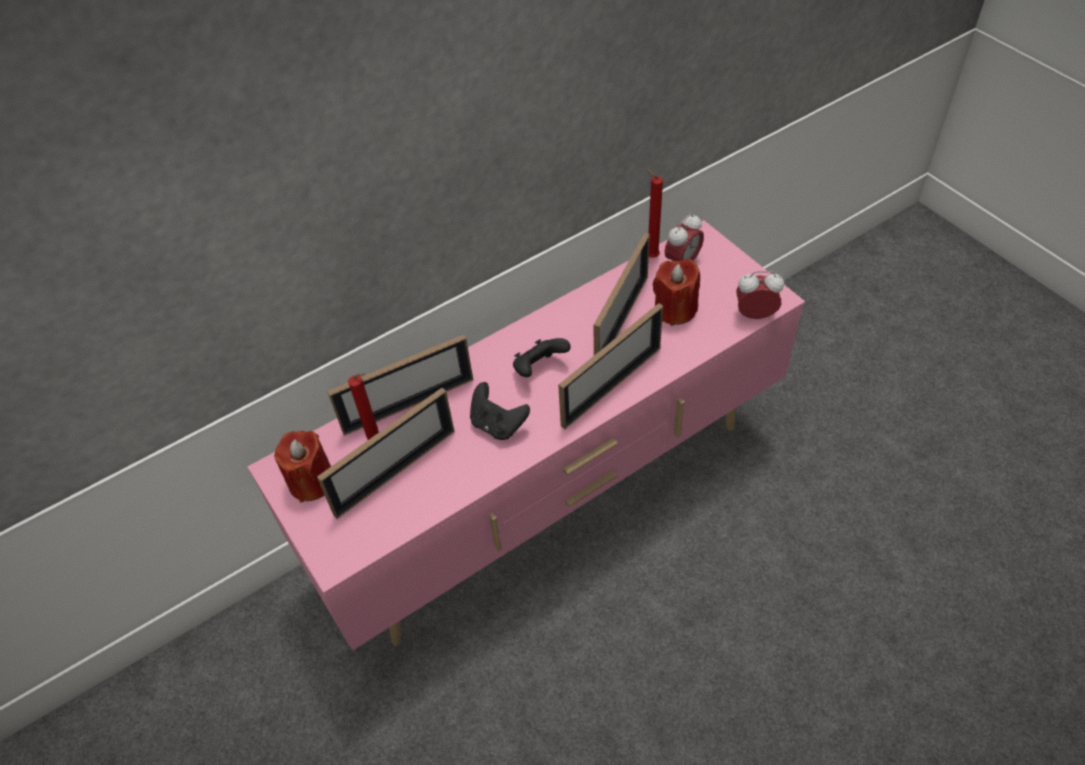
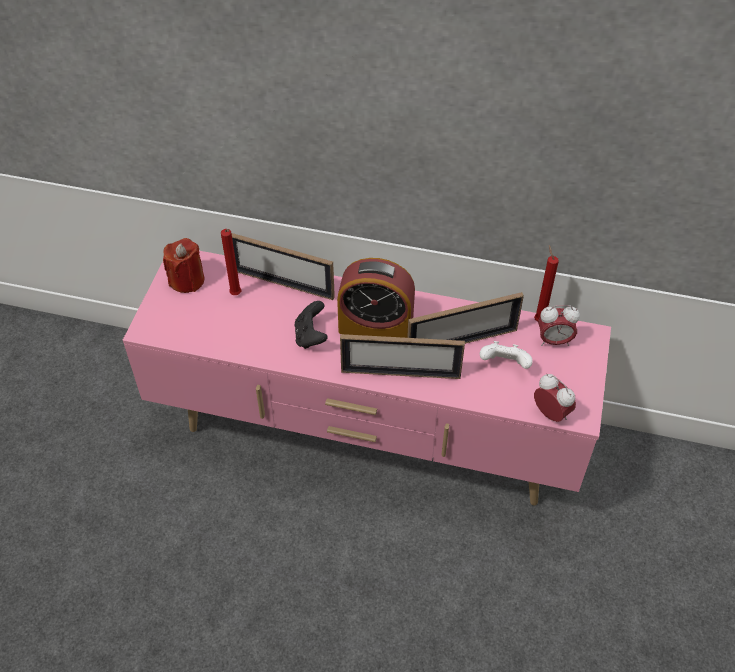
camera: 45 degrees right, 0 degrees up
(395, 472) = (229, 312): picture frame -> none
(539, 368) = (375, 326): black game controller -> alarm clock
(675, 310) = (504, 365): red candle -> white game controller

